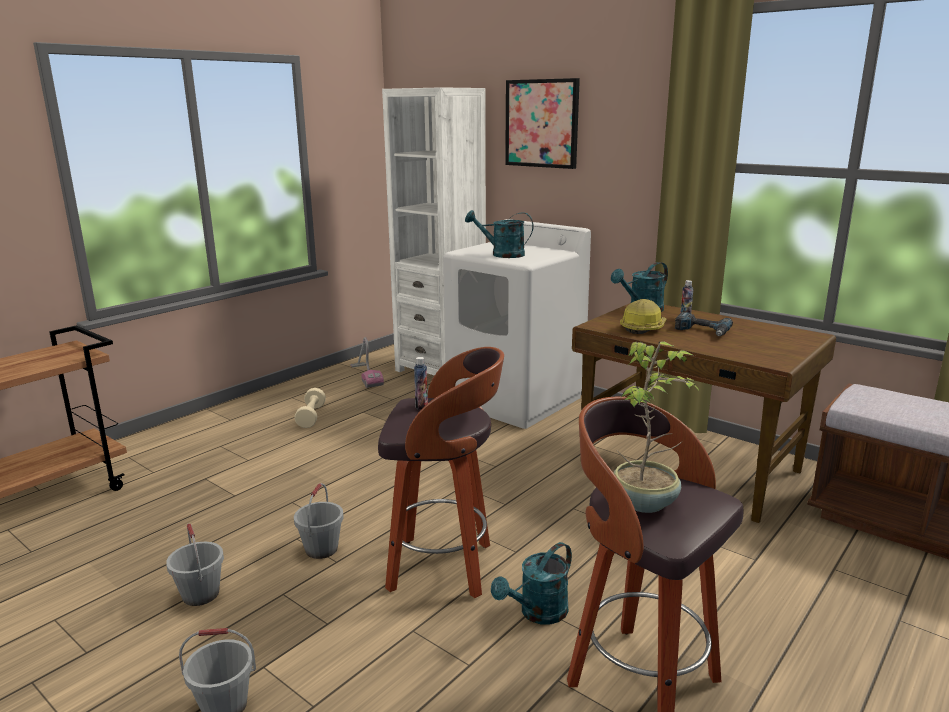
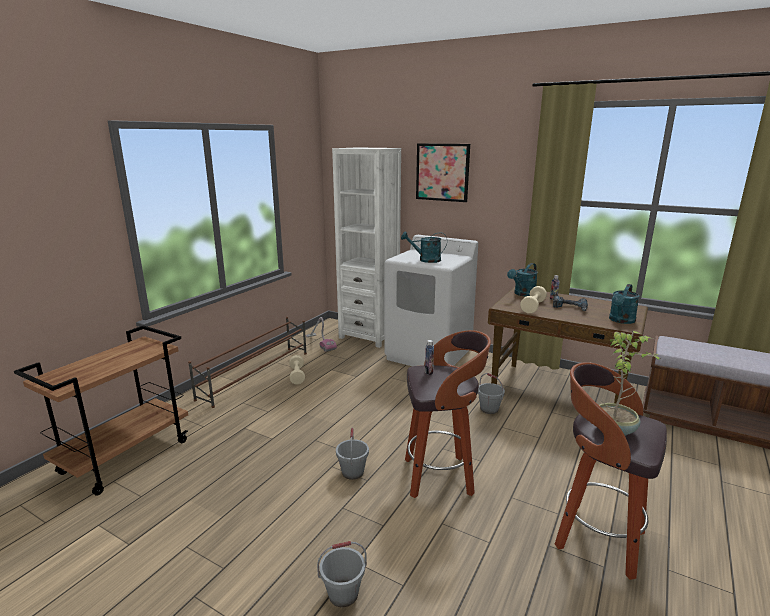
camera: 10 degrees left, 0 degrees up
(201, 594) = (285, 514): grey bucket -> grey bucket (489, 409)
(257, 411) = (256, 374): none -> brown shoe rack
(537, 613) = (514, 501): turquoise watering can -> turquoise watering can (621, 321)
(643, 328) = (533, 307): hard hat -> beige dumbbell

